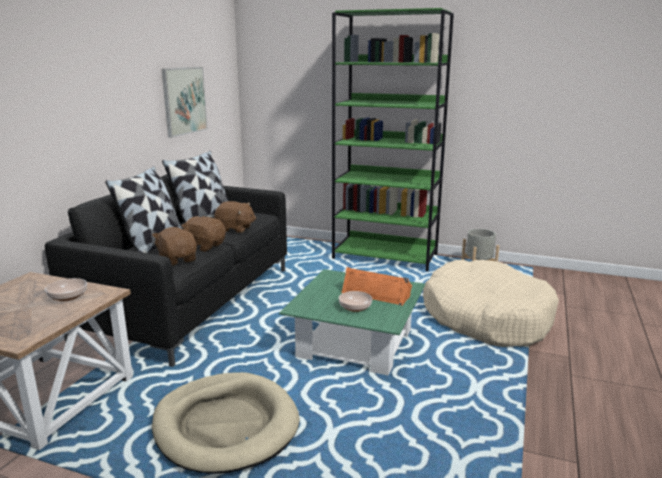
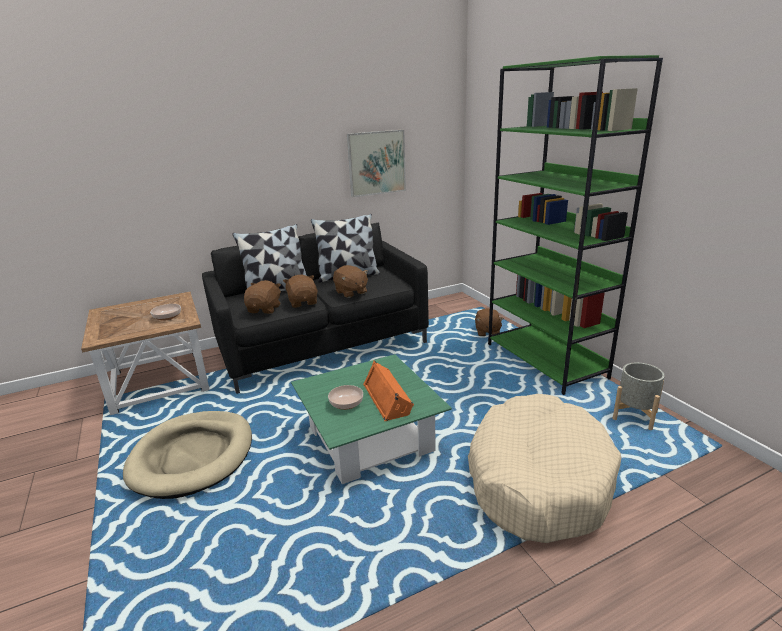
camera: 45 degrees right, 5 degrees up
(317, 251) = (487, 332): none -> brown plush toy

